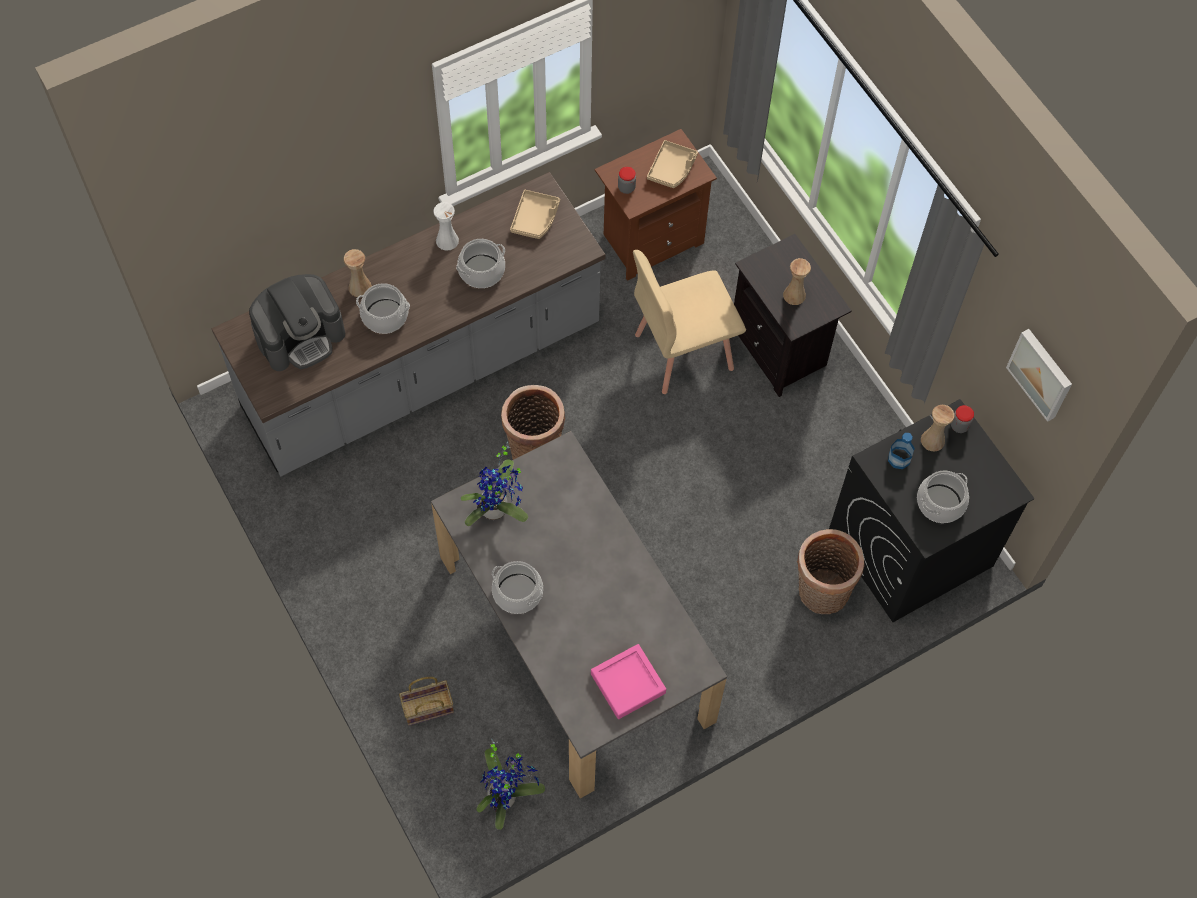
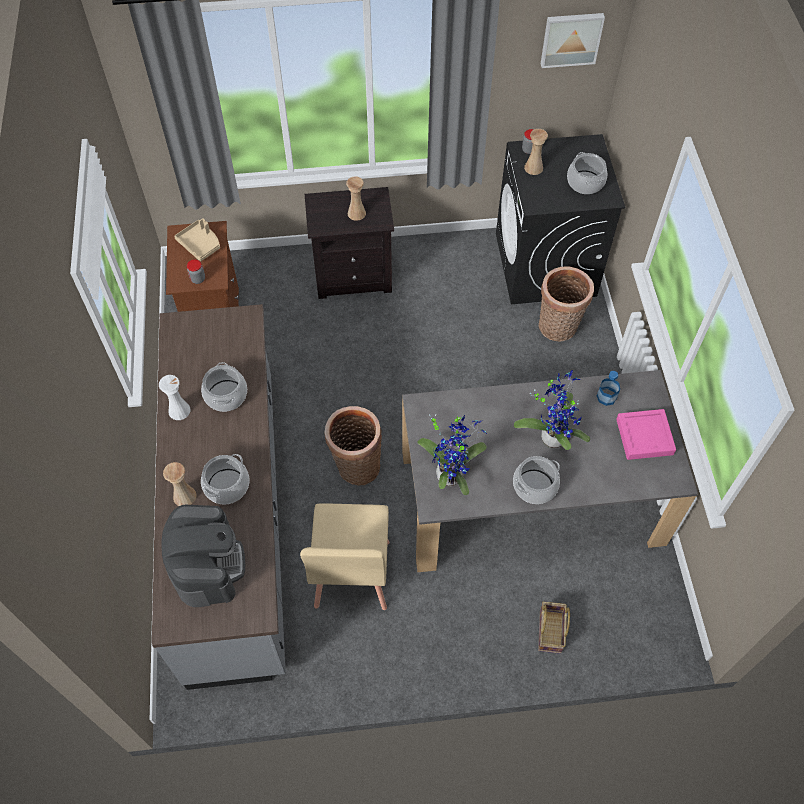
camera: 65 degrees left, 5 degrees down
(505, 796) = (648, 599): potted plant -> potted plant (552, 435)
(535, 219) = (199, 339): beige tray -> none
(682, 351) = (322, 335): beige chair -> beige chair (351, 574)
(899, 459) = (540, 191): bottle -> bottle (606, 397)

